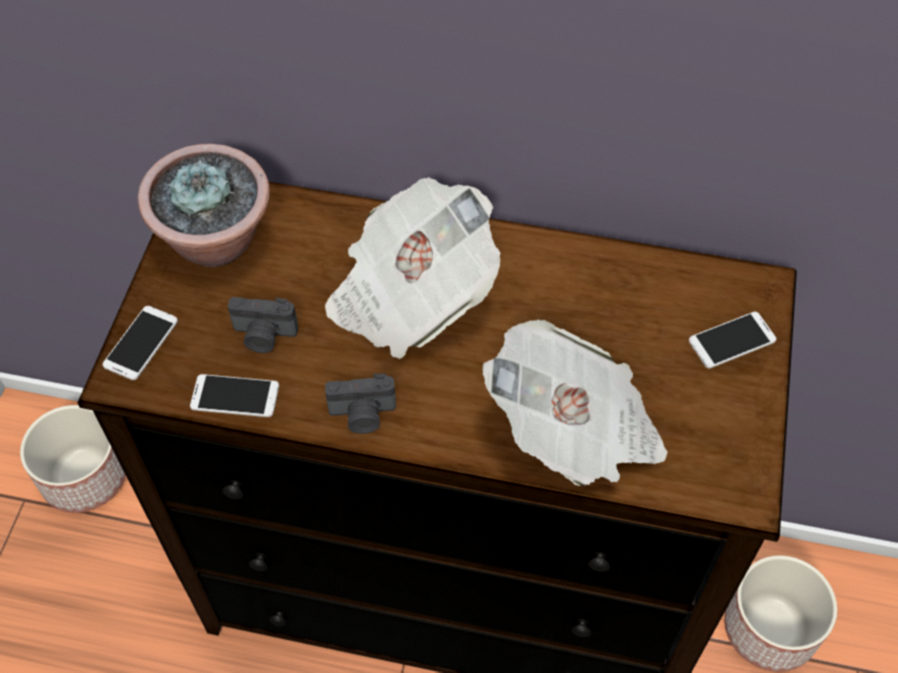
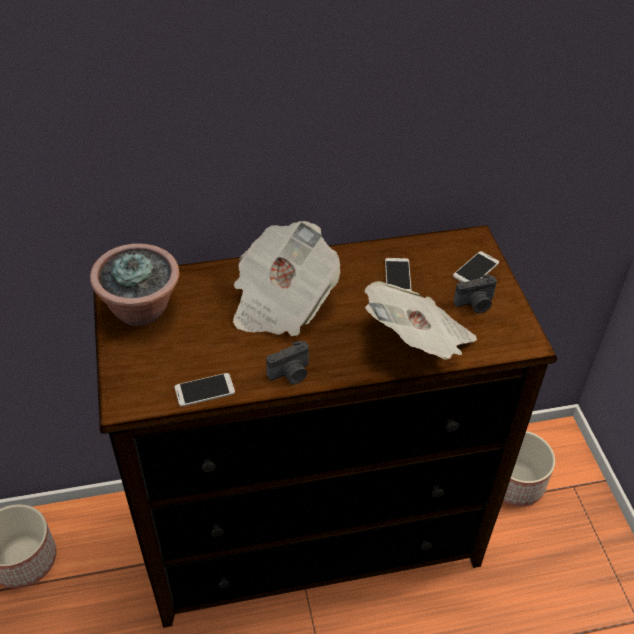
camera: 25 degrees left, 10 degrees down
(141, 343) = (124, 380): phone -> phone (397, 276)
(264, 336) = (203, 351): camera -> camera (475, 304)

